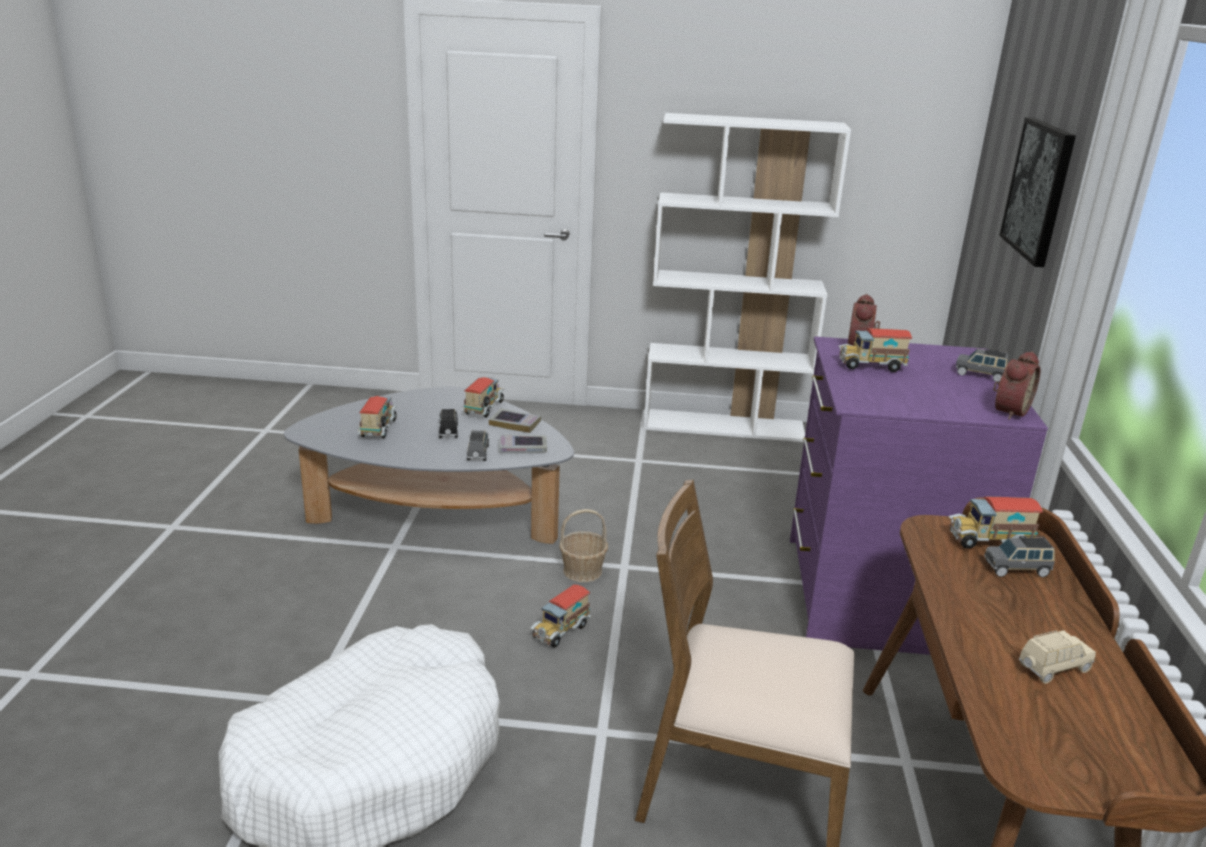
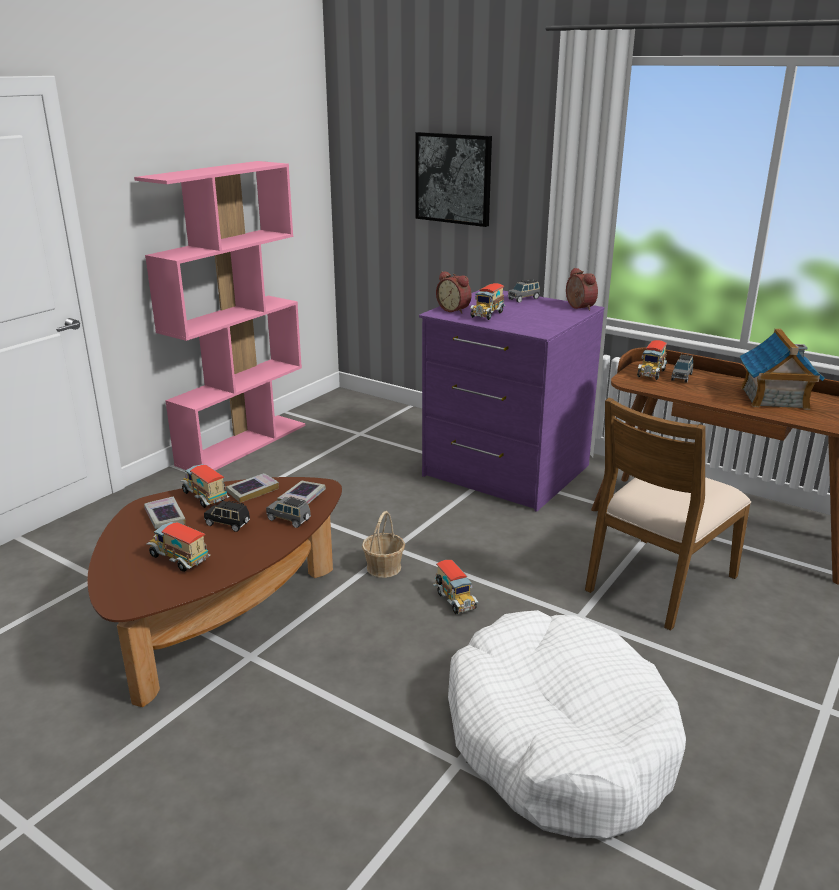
camera: 60 degrees left, 0 degrees up
(437, 515) = (222, 618): grey coffee table -> brown coffee table
(439, 405) = (165, 517): none -> book
(724, 426) = (243, 444): white bookcase -> pink bookcase
(1053, 668) = (774, 398): beige toy car -> toy house

